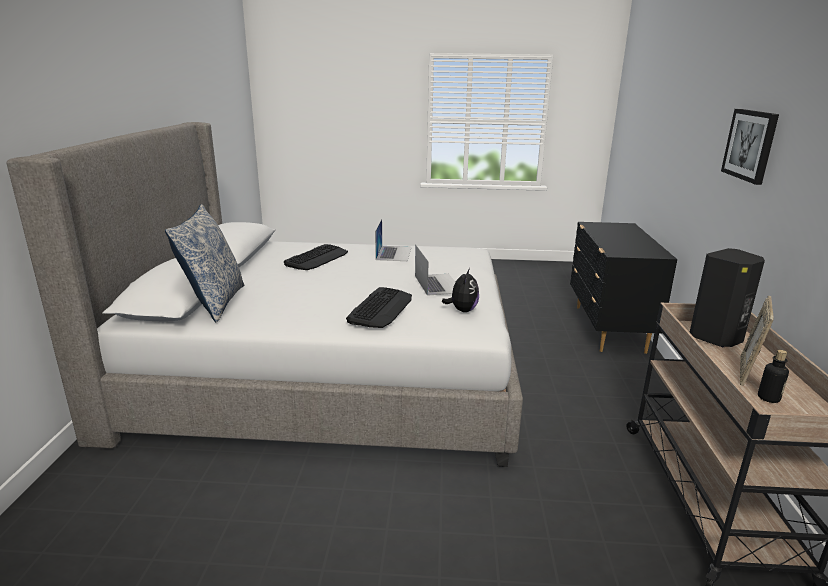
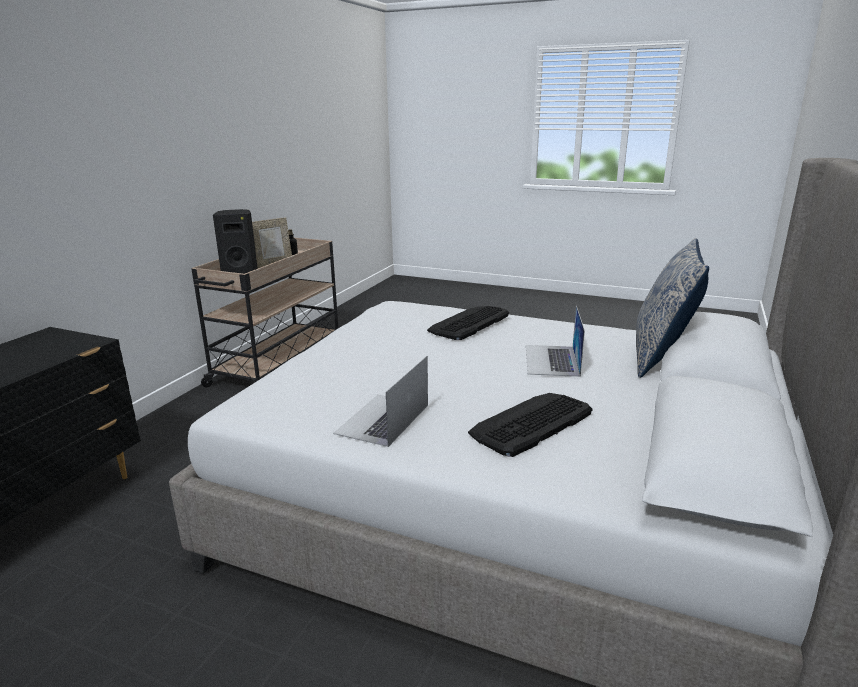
camera: 160 degrees left, 0 degrees up
(438, 284) = (380, 345): laptop -> laptop (551, 360)
(462, 310) = (387, 320): plush toy -> none
(750, 145) = (97, 148): picture -> none

